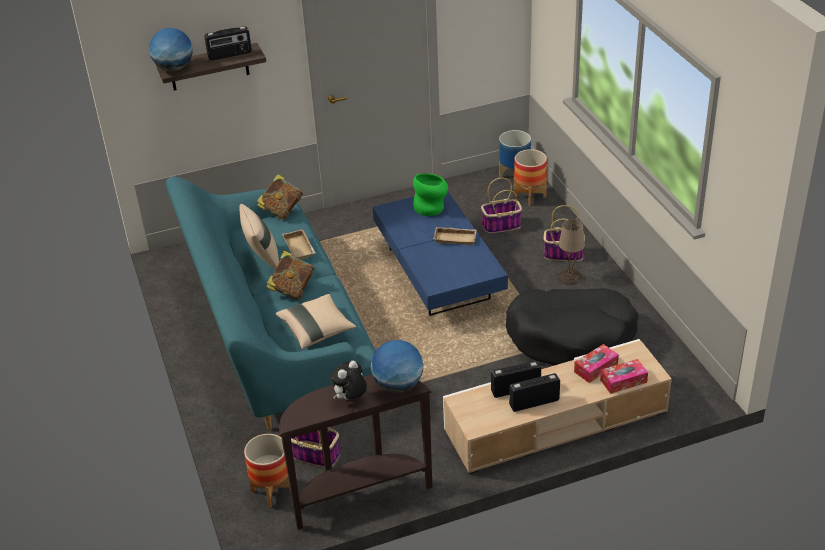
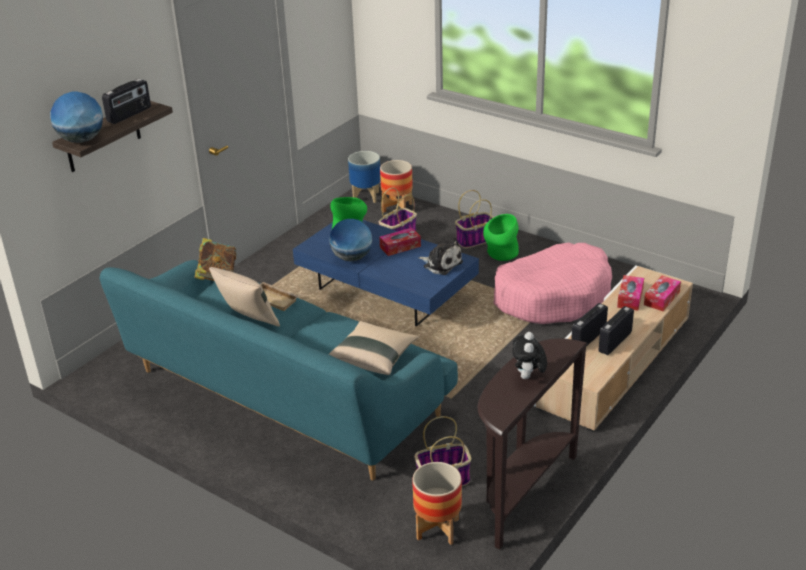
camera: 35 degrees left, 5 degrees down
(292, 289) = (309, 334): book -> none
(398, 385) = (555, 349): globe -> globe (352, 258)
(456, 238) = (400, 247): beige tray -> tissue box
(470, 268) = (441, 264): none -> plush toy
(570, 277) = (500, 254): beige table lamp -> green vase
(571, 337) = (552, 296): black dog bed -> pink dog bed

